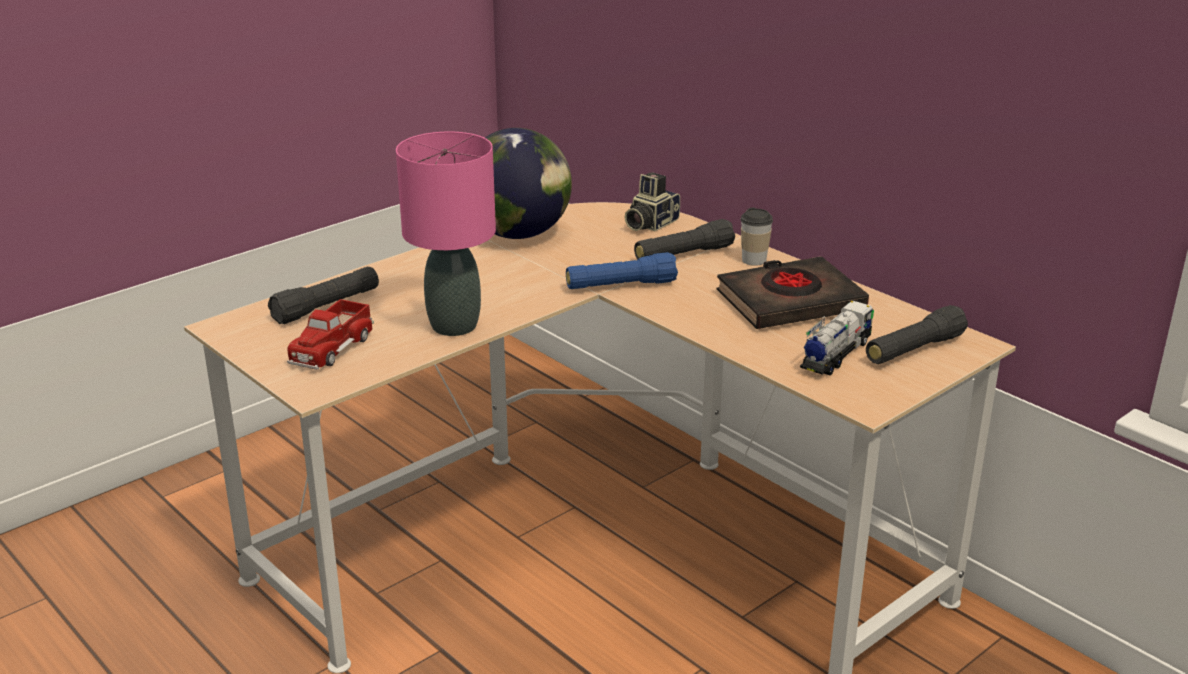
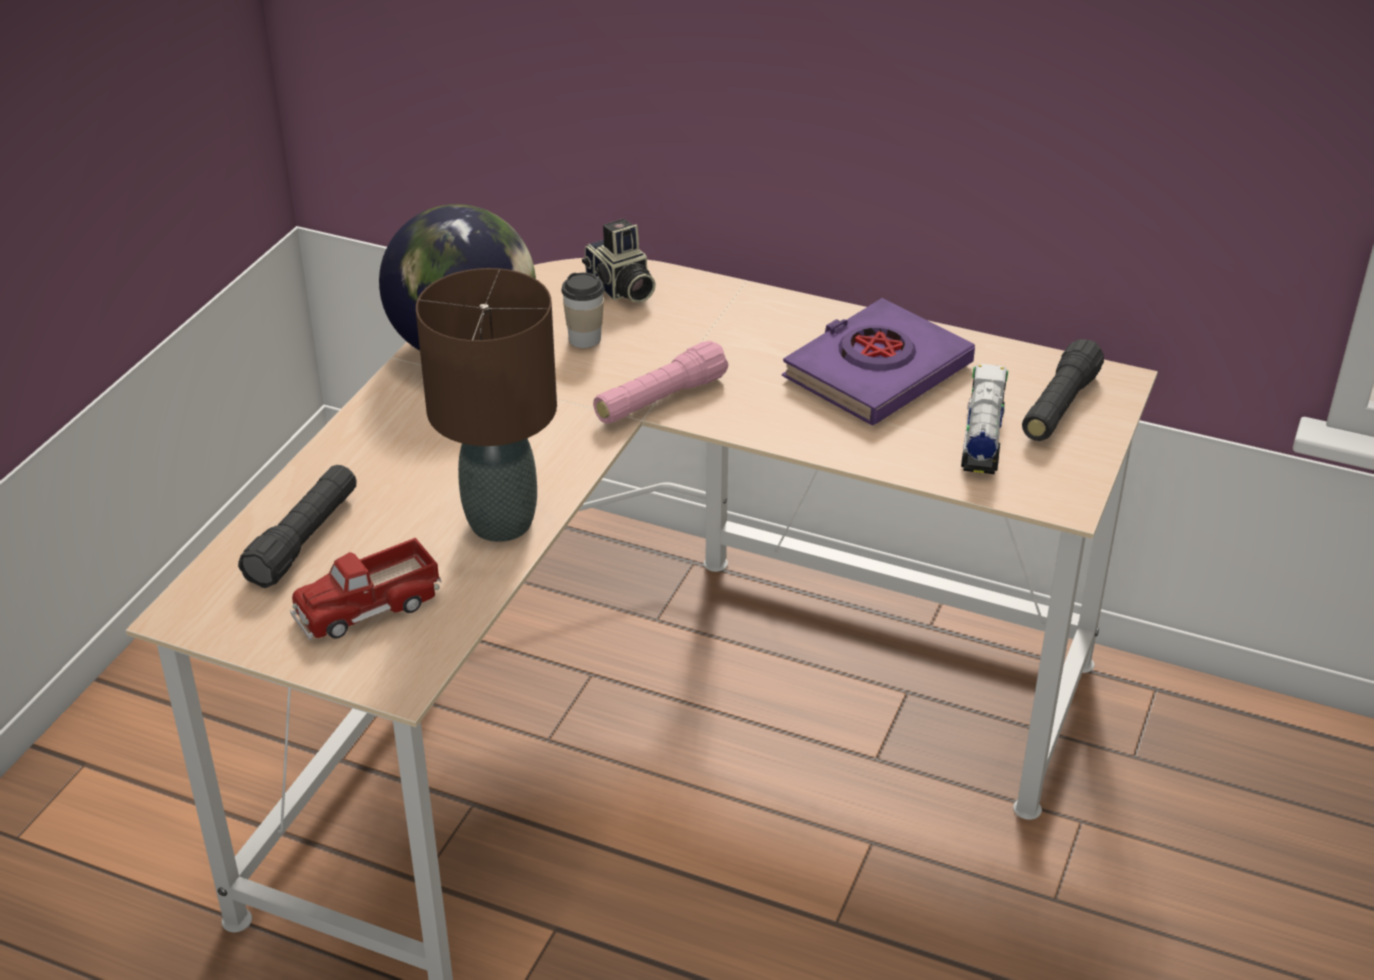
camera: 25 degrees left, 10 degrees up
(331, 348) = (367, 605): toy truck -> toy truck turned 60 degrees clockwise
(454, 326) = (502, 523): pink table lamp -> brown table lamp
(621, 286) = (660, 399): blue flashlight -> pink flashlight
(649, 224) = (620, 288): camera -> camera turned 45 degrees counterclockwise
(683, 255) = (699, 329): black flashlight -> none
(754, 260) = (789, 316): cup -> cup (584, 339)
(790, 302) = (876, 372): black book -> purple book

